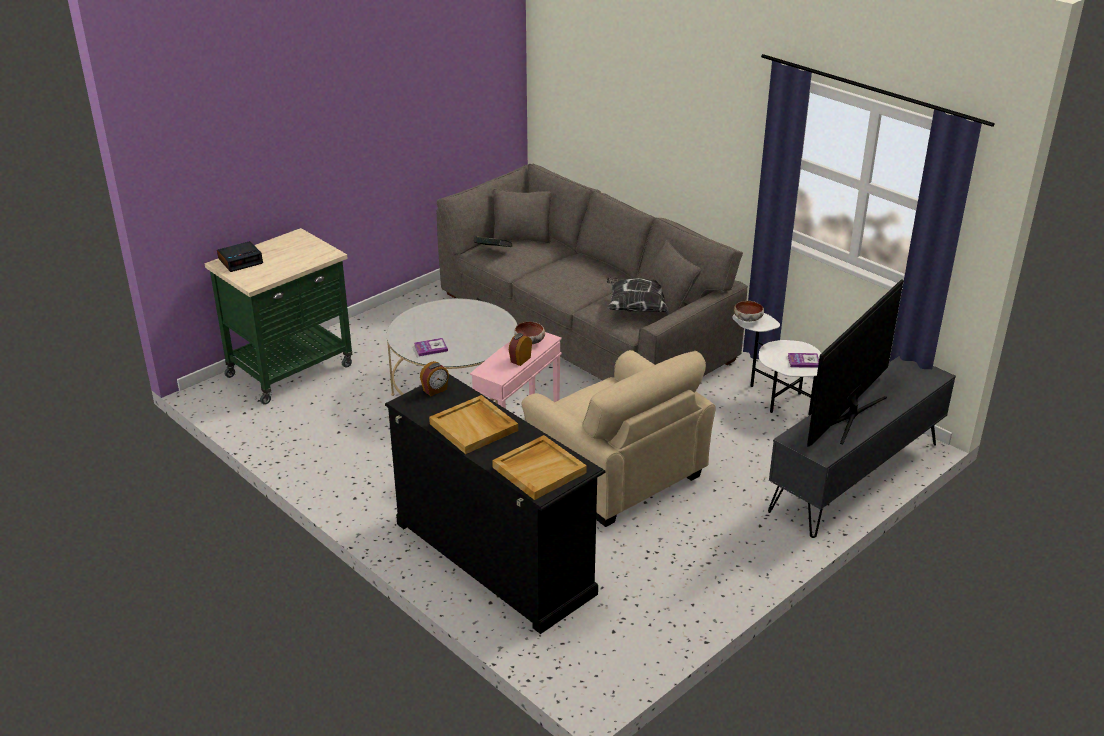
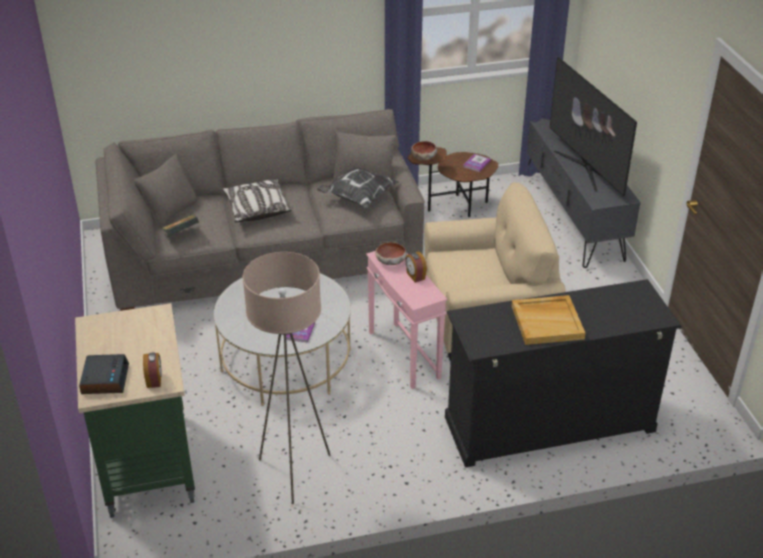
camera: 60 degrees left, 5 degrees up
(327, 438) = (294, 472): none -> beige floor lamp
(435, 390) = (473, 325): alarm clock -> alarm clock (154, 380)
(539, 469) = (630, 309): beige tray -> none
(565, 269) = (257, 209): none -> pillow
(776, 398) = (454, 207): white side table -> brown side table

